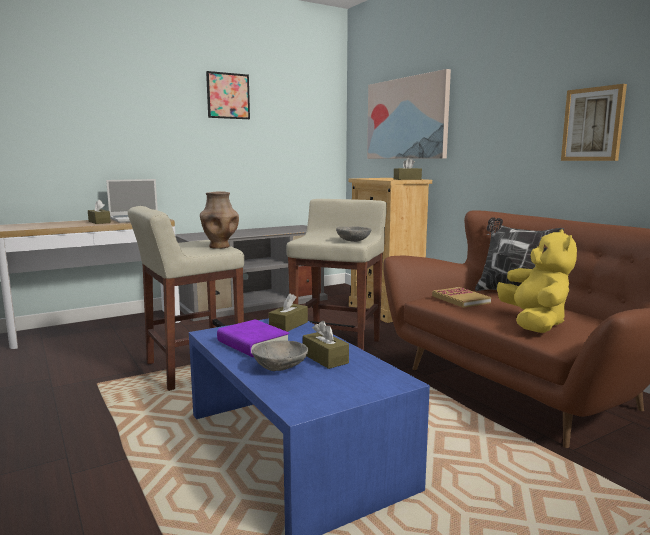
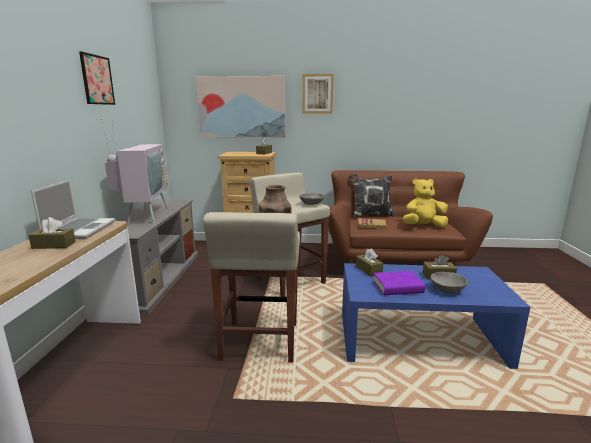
camera: 55 degrees left, 5 degrees up
(247, 232) = (144, 216): none -> television
(534, 323) = (423, 226): yellow plush toy -> yellow plush toy turned 45 degrees counterclockwise
(593, 124) = (390, 120): picture -> picture (317, 94)

